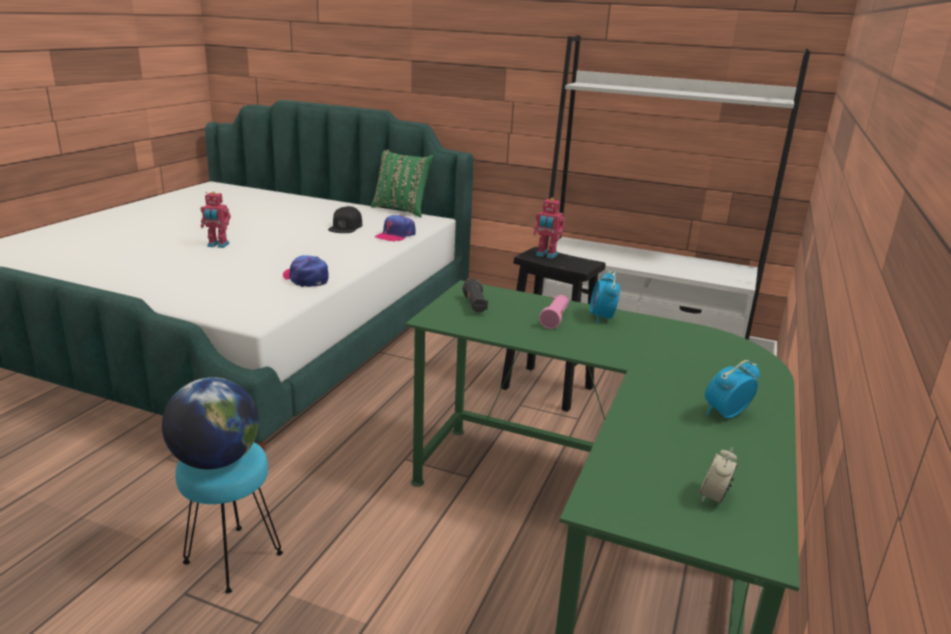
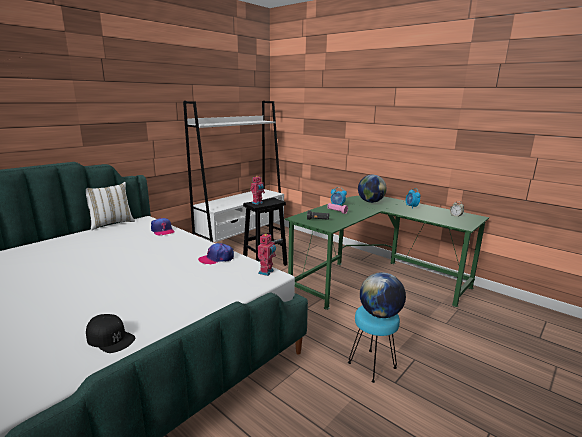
camera: 70 degrees left, 5 degrees down
(217, 245) = (115, 282): toy robot -> toy robot (267, 272)
(345, 227) = (126, 240): black cap -> black cap (110, 338)
(401, 210) = (111, 223): green pillow -> white pillow
(695, 354) = (370, 202): none -> globe

